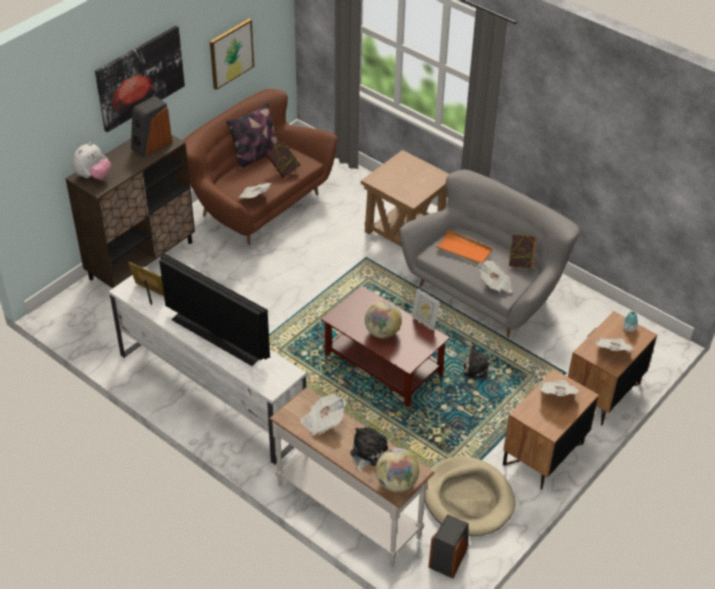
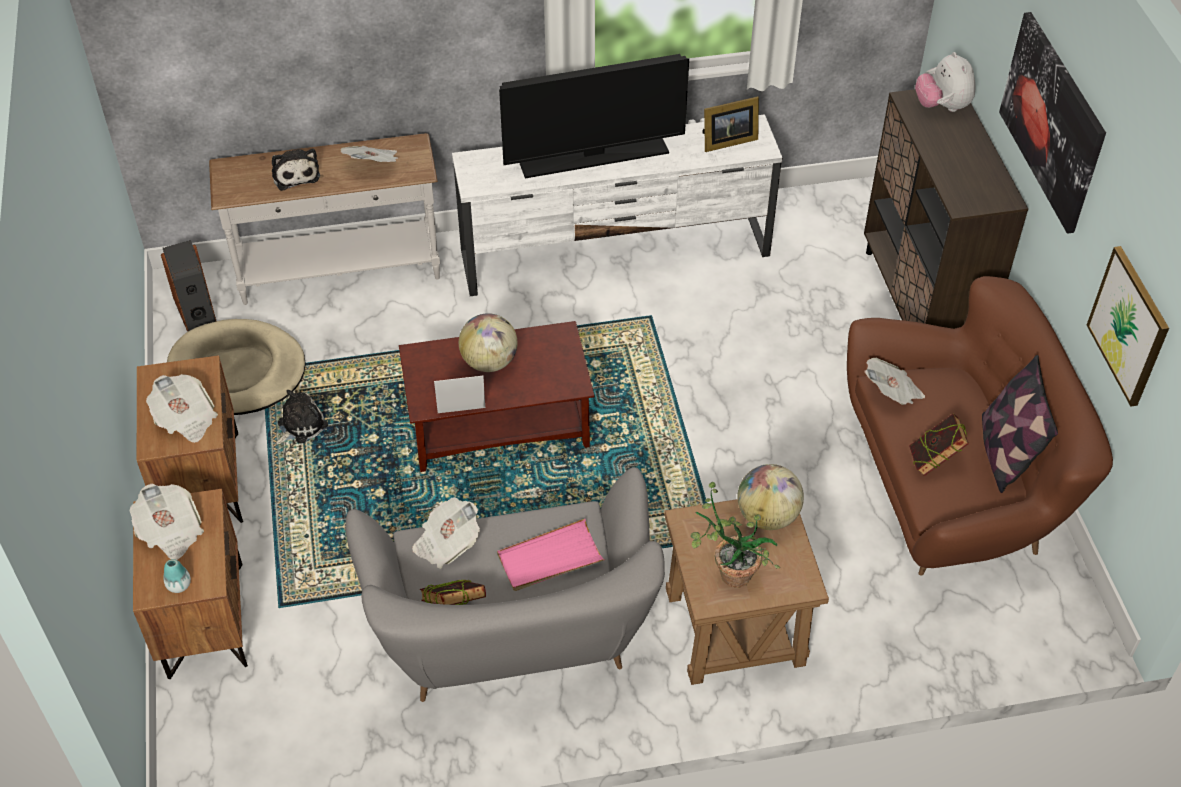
camera: 130 degrees right, 5 degrees up
(151, 145) = (973, 184): speaker -> none
(396, 483) = (235, 172): globe -> globe (767, 516)
(421, 178) = (728, 570): none -> potted plant
(464, 250) = (550, 558): orange tray -> pink tray
(478, 369) = (389, 515): plush toy -> plush toy (299, 426)

